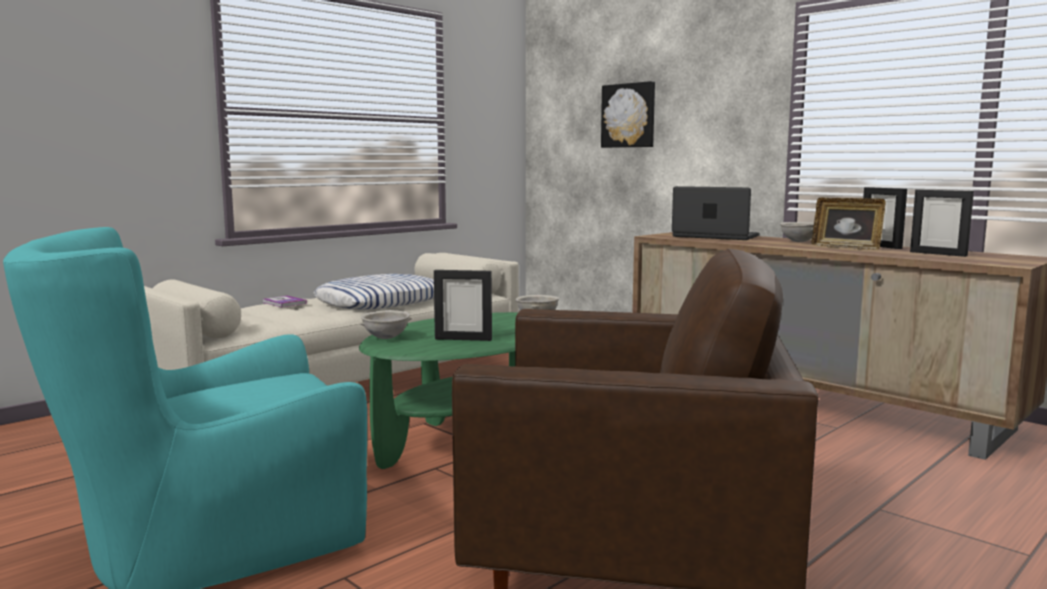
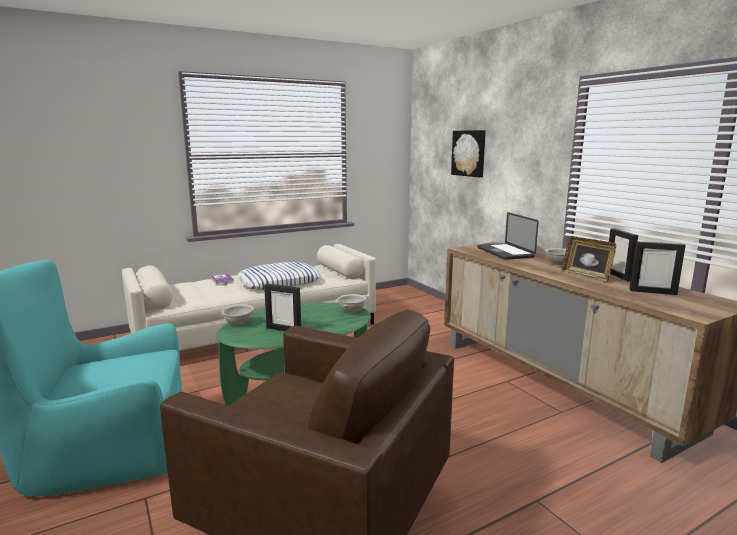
camera: 15 degrees right, 5 degrees up
(715, 236) = (505, 252): laptop -> laptop turned 150 degrees counterclockwise
(938, 254) = (652, 292): picture frame -> picture frame turned 45 degrees counterclockwise

